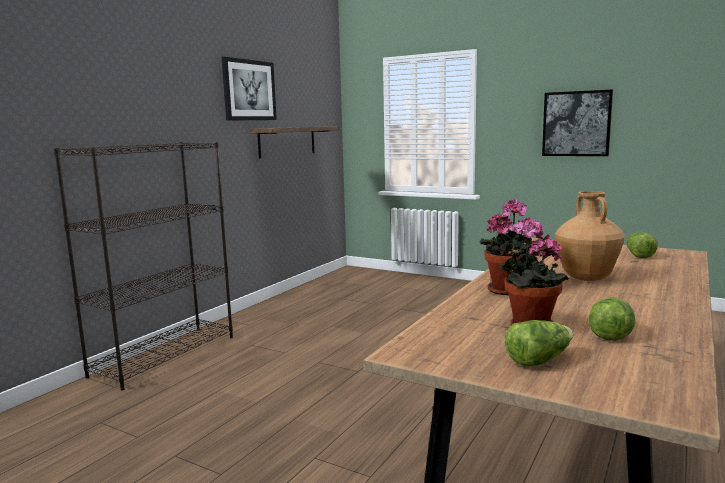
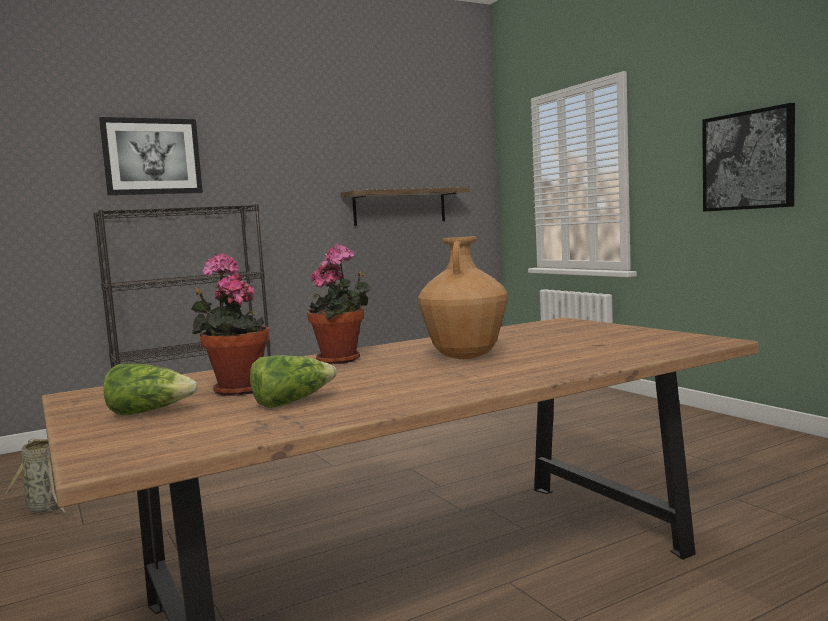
camera: 30 degrees right, 5 degrees down
(148, 468) = (47, 508): none -> basket
(249, 90) = (340, 150): picture -> picture (152, 156)
(639, 255) = (631, 339): lettuce -> none

